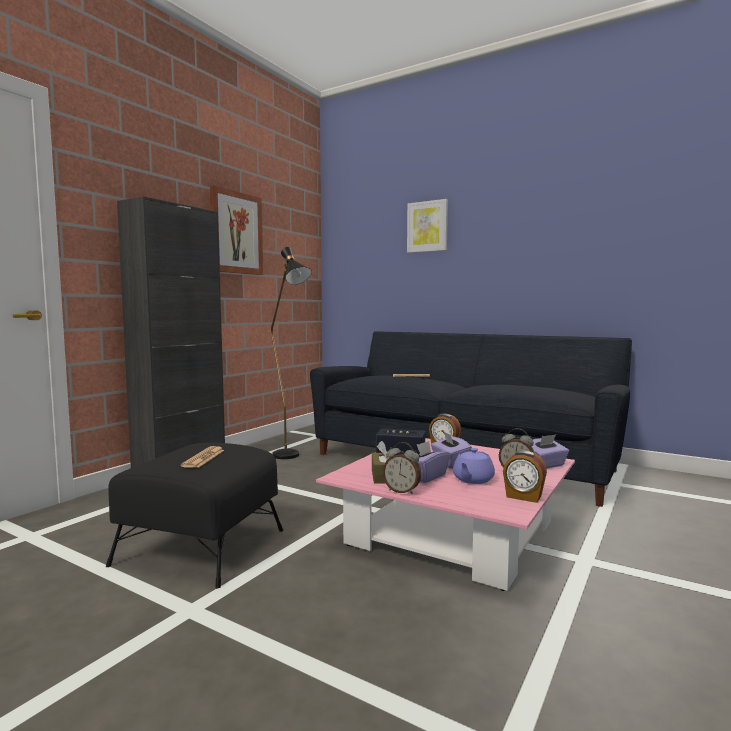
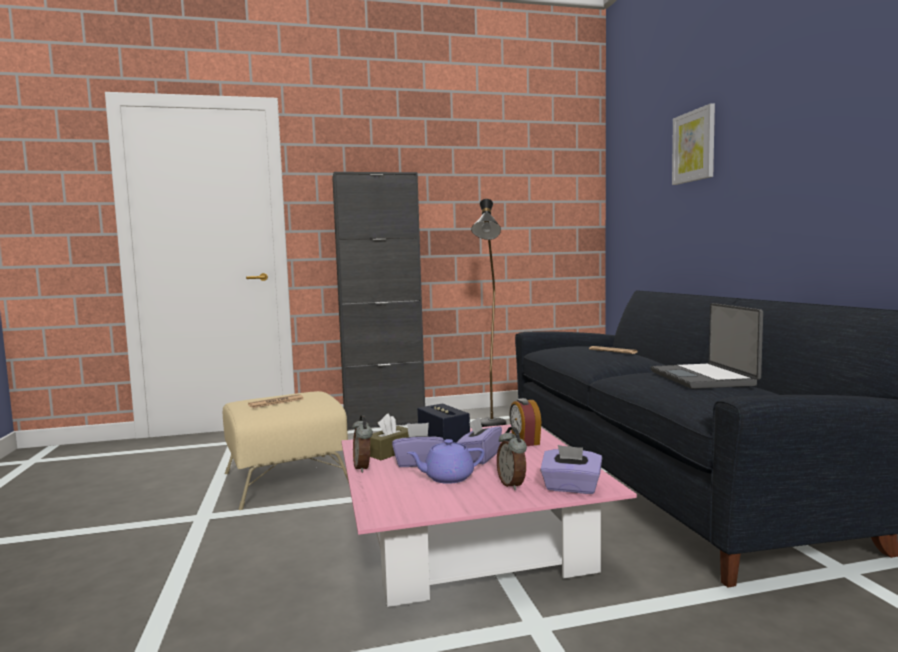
camera: 45 degrees right, 0 degrees up
(202, 546) = (288, 479): black ottoman -> beige ottoman
(236, 233) = (470, 187): picture -> none
(522, 385) = (704, 378): none -> laptop
(523, 497) = (437, 507): alarm clock -> none

